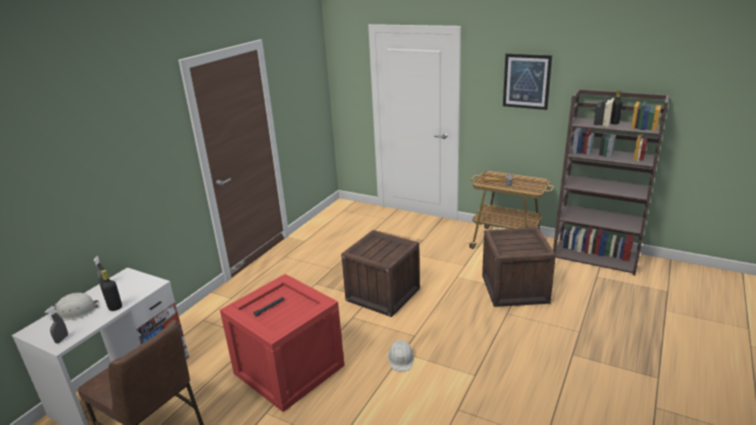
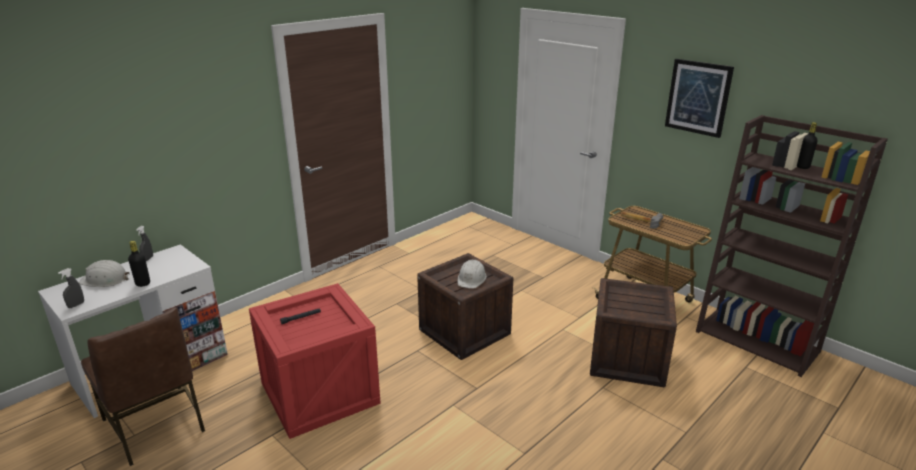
camera: 15 degrees right, 0 degrees up
(401, 358) = (447, 411): white hard hat -> white hard hat (471, 278)

